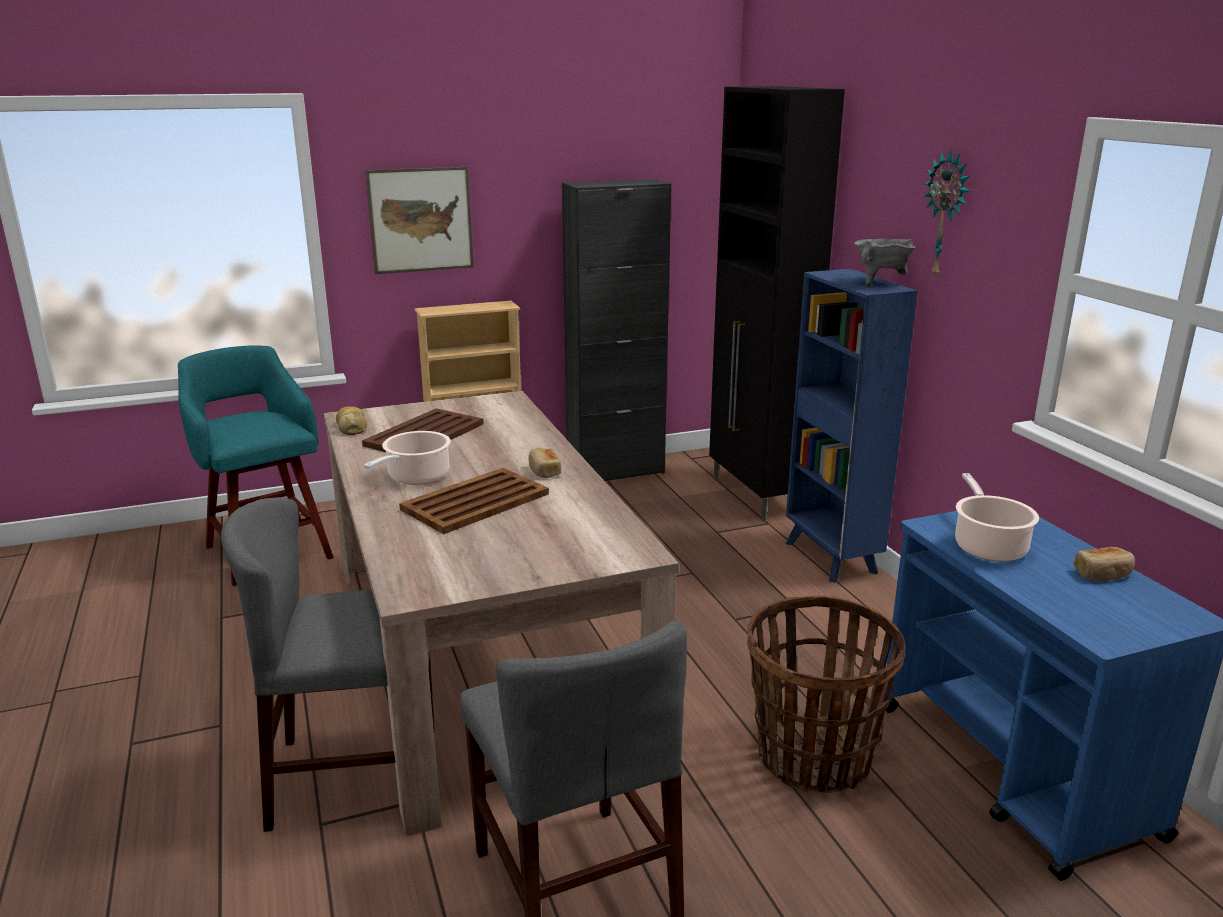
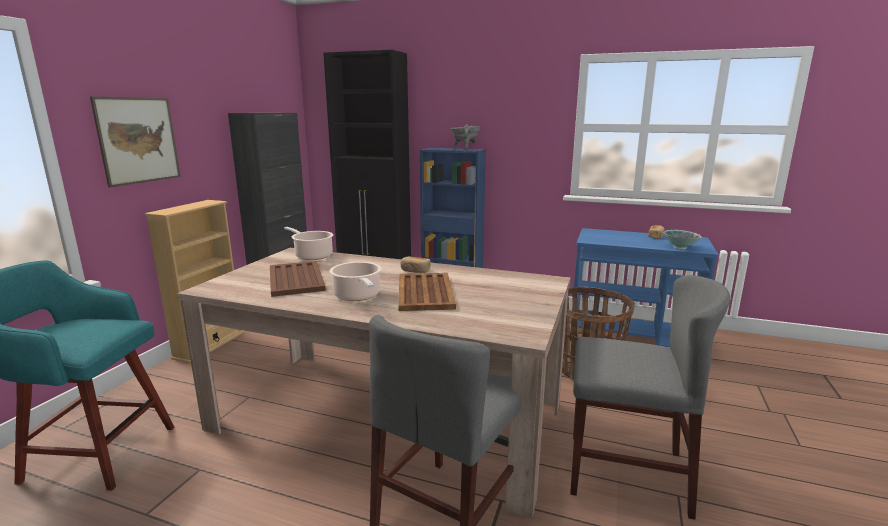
camera: 50 degrees left, 5 degrees down
(351, 427) = (229, 292): bread -> none
(947, 215) = (497, 109): wall clock -> none
(988, 546) = (616, 240): cooking pot -> cooking pot (312, 256)
(1065, 612) = (680, 248): none -> bowl

